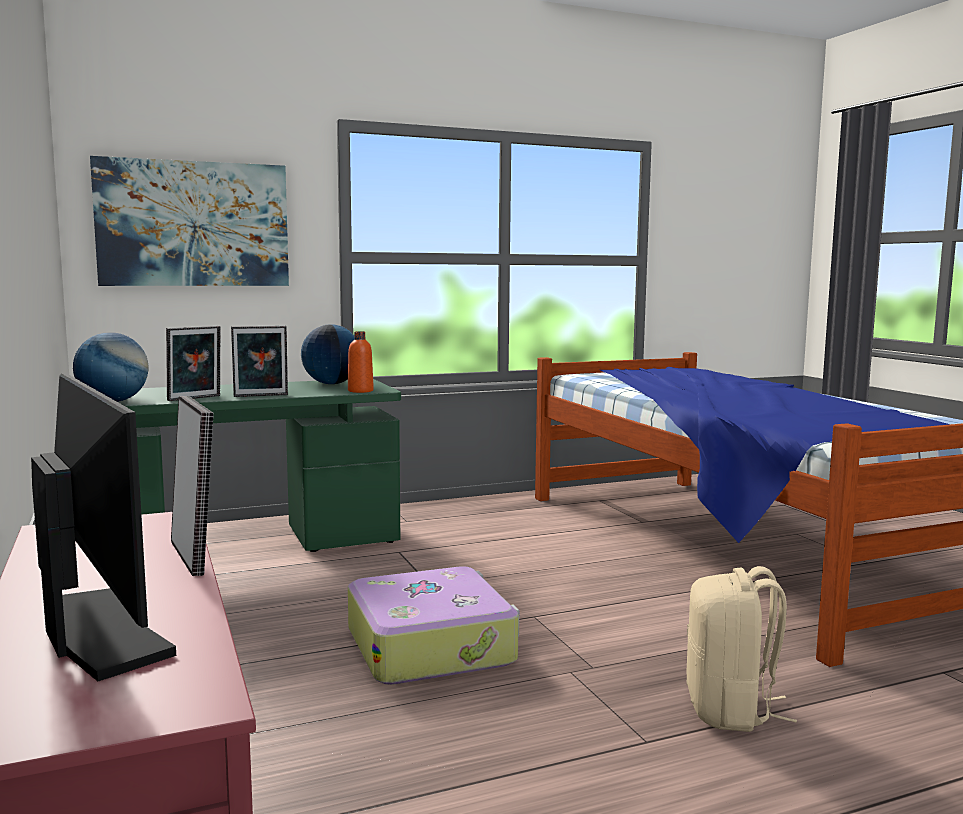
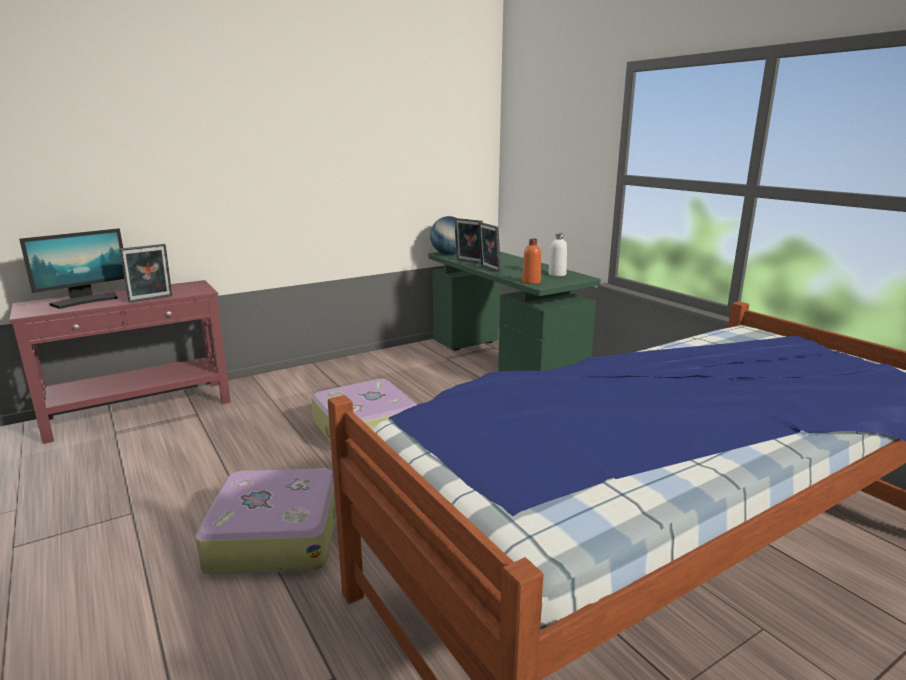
camera: 80 degrees right, 10 degrees up
(194, 224) = (546, 151): picture -> none
(331, 384) = (557, 274): globe -> white bottle
(730, 710) = (275, 535): beige backpack -> suitcase

